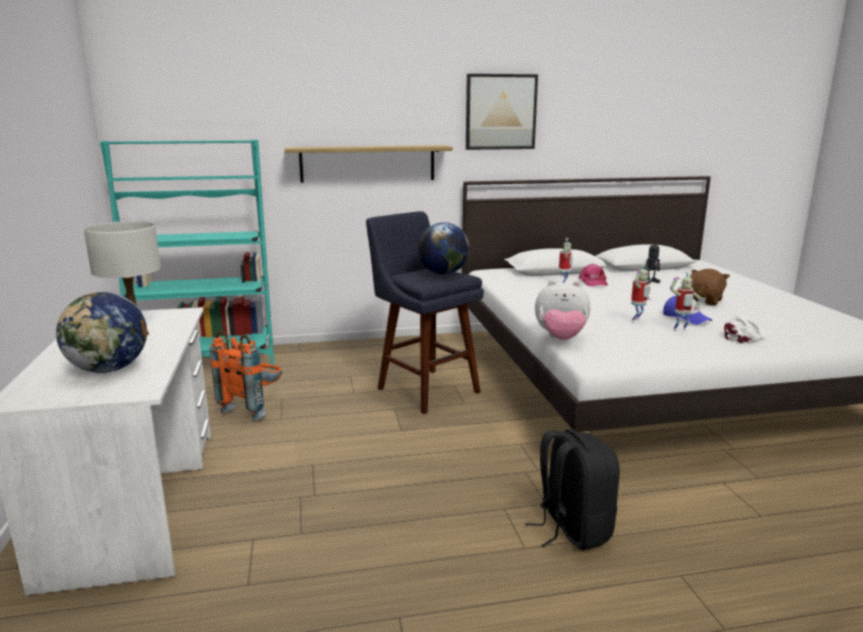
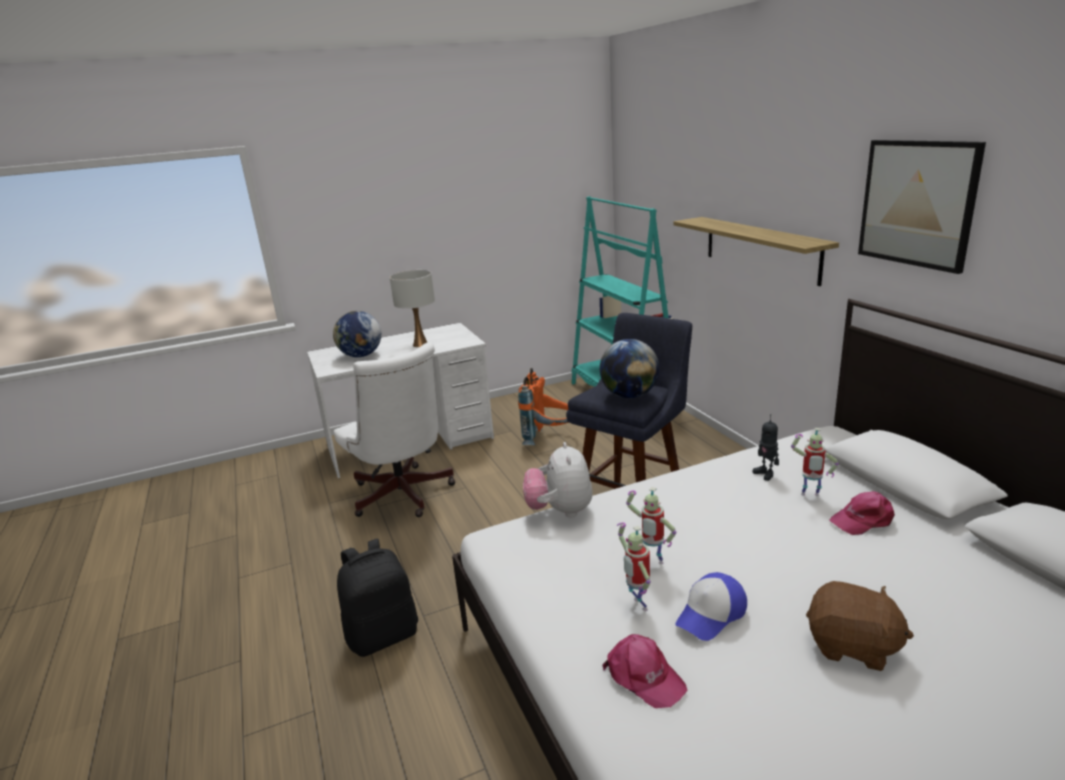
camera: 80 degrees right, 5 degrees up
(295, 511) = (403, 497): none -> white office chair
(651, 281) = (943, 582): toy robot -> toy robot (765, 474)
(744, 337) = (644, 677): white cap -> pink cap

